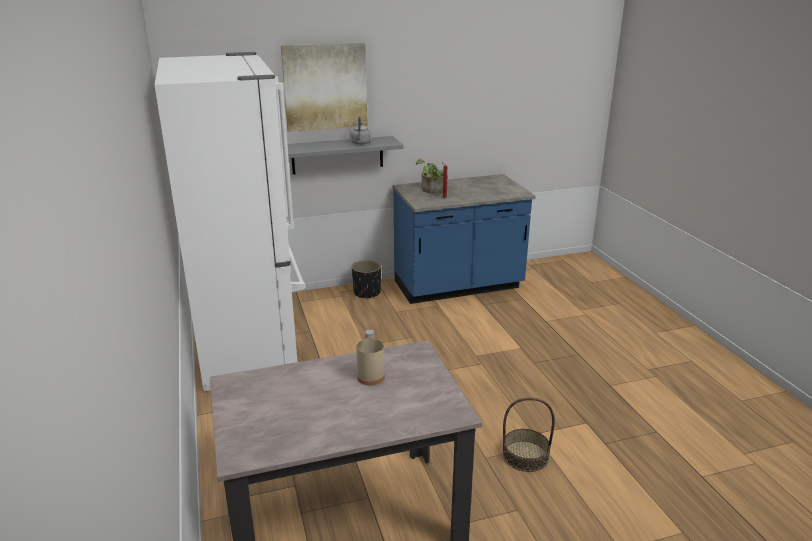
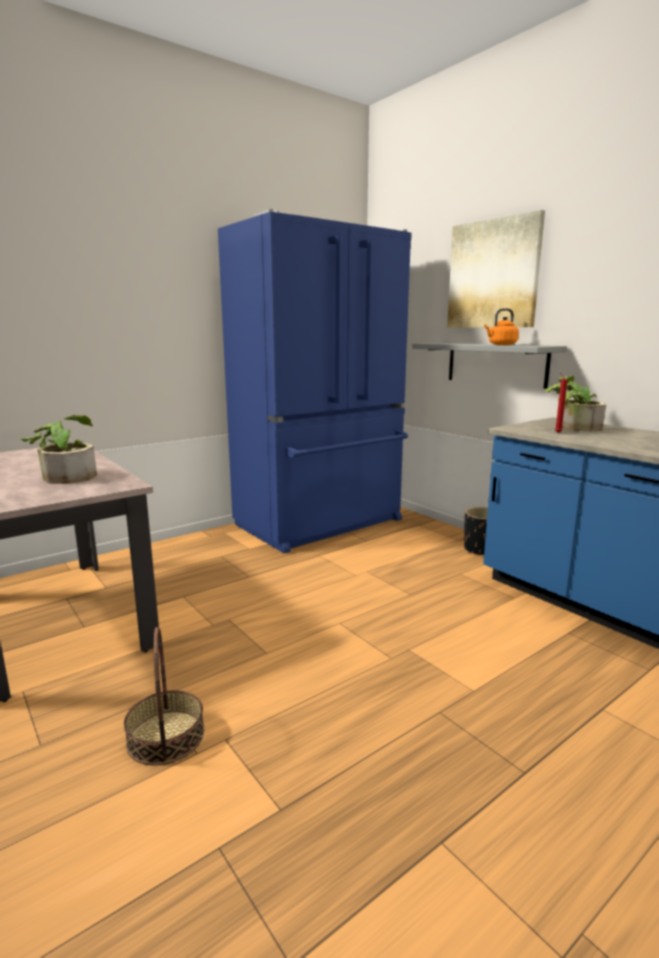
camera: 70 degrees right, 10 degrees down
(250, 343) = (321, 523): white fridge -> blue fridge
(360, 143) = (501, 344): grey kettle -> orange kettle
(370, 377) = (66, 476): beige bottle -> potted plant

